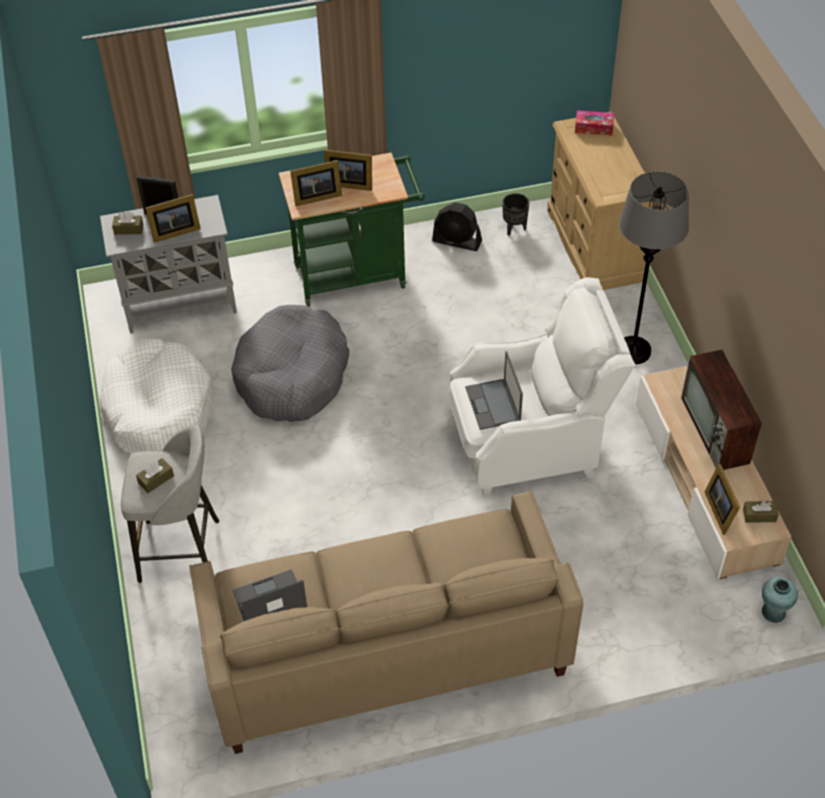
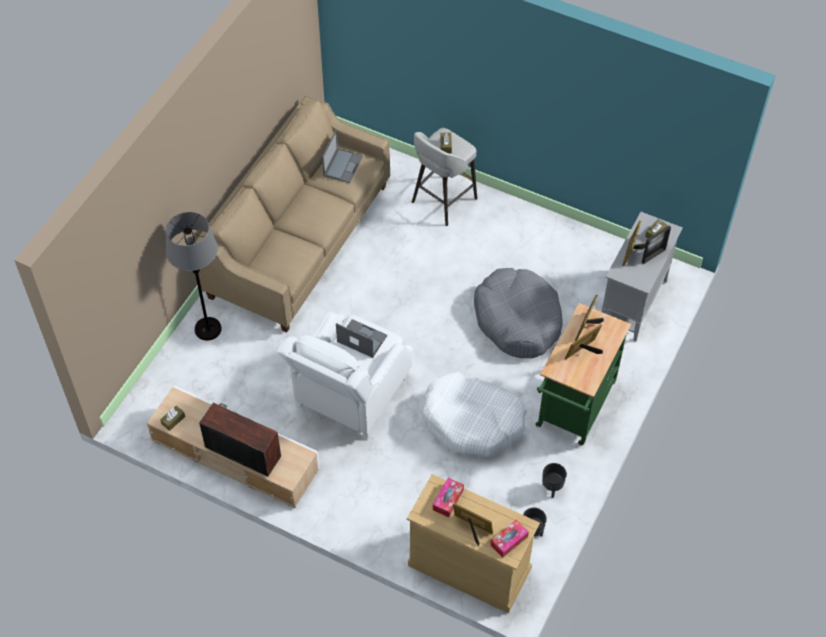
camera: 130 degrees right, 5 degrees up
(158, 409) = (553, 245): white dog bed -> white dog bed (473, 422)
(457, 241) = (552, 488): black fan -> black planter
(607, 182) = (448, 500): none -> tissue box
(633, 351) = (359, 506): grey floor lamp -> grey floor lamp (208, 329)
(720, 510) = (196, 406): picture frame -> picture frame (472, 529)
(773, 612) = (135, 412): turquoise vase -> none

